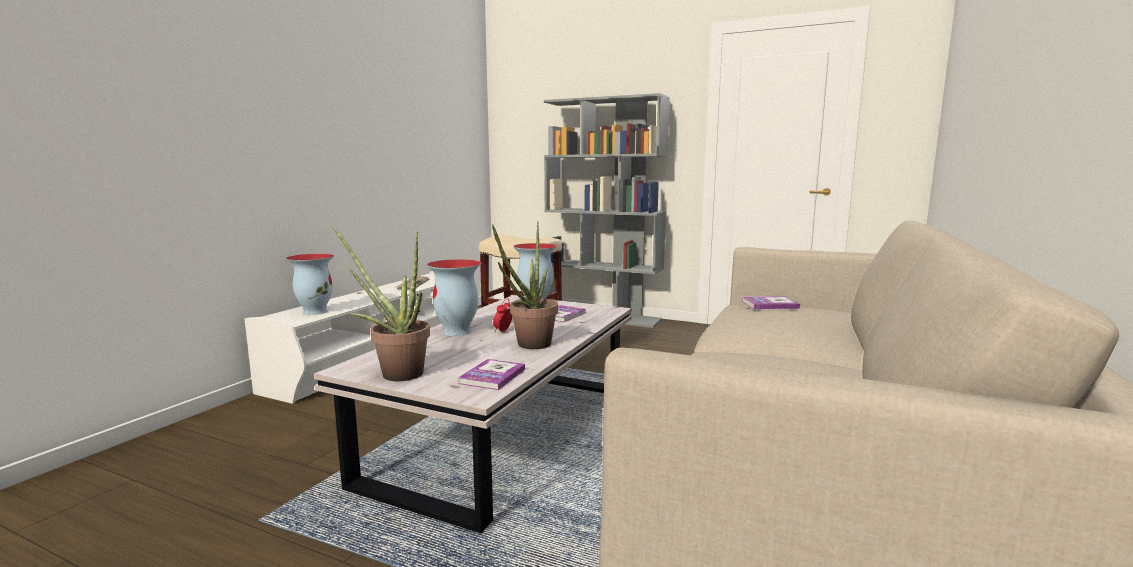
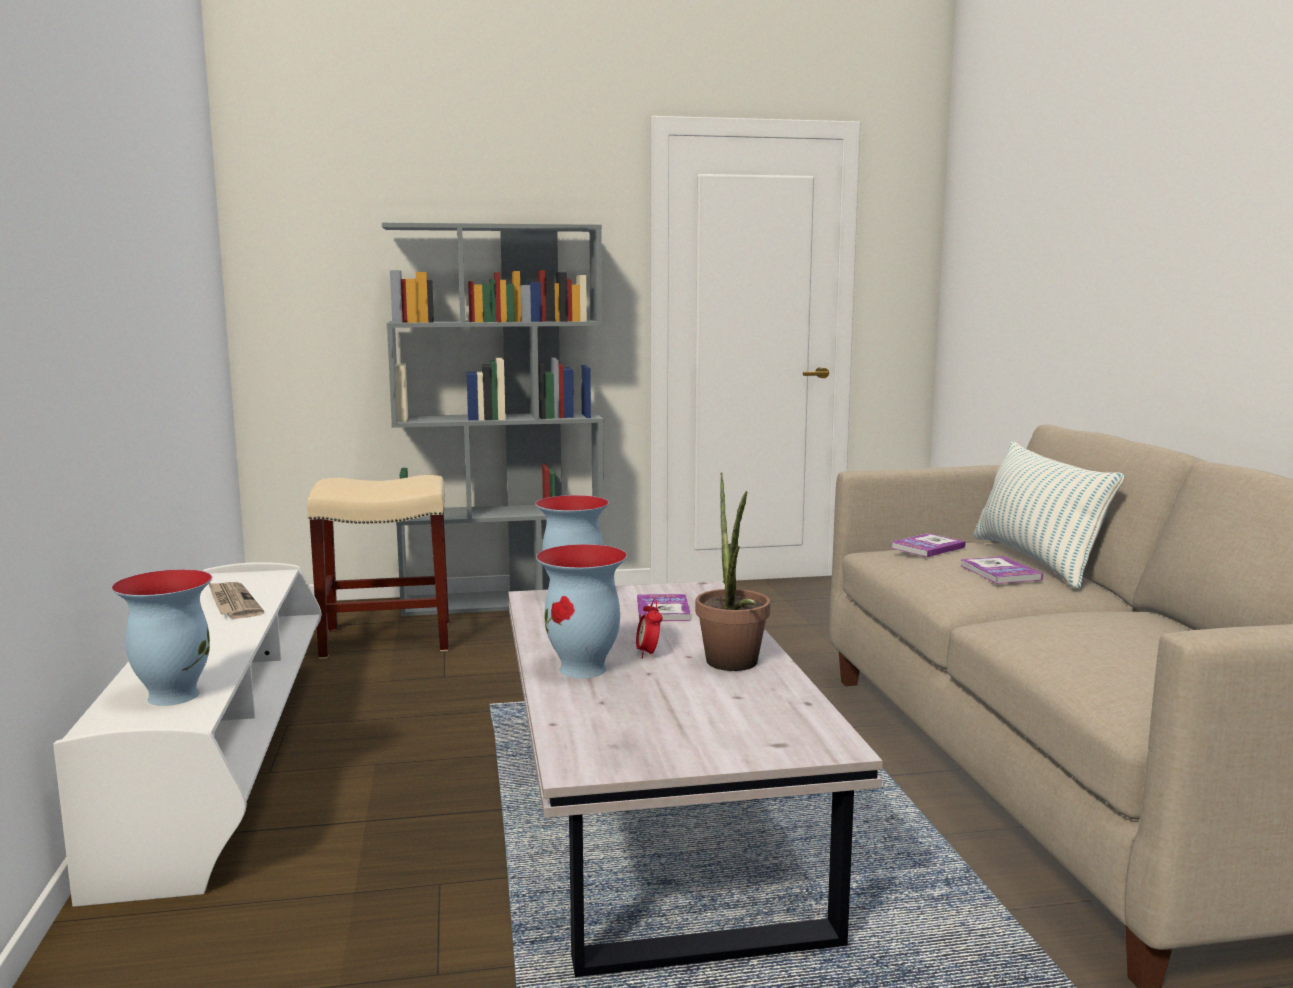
camera: 35 degrees left, 0 degrees up
(395, 373) = (661, 752): potted plant -> none
(492, 376) = (790, 718): book -> book (1000, 572)
(840, 324) = (1035, 560): none -> pillow

